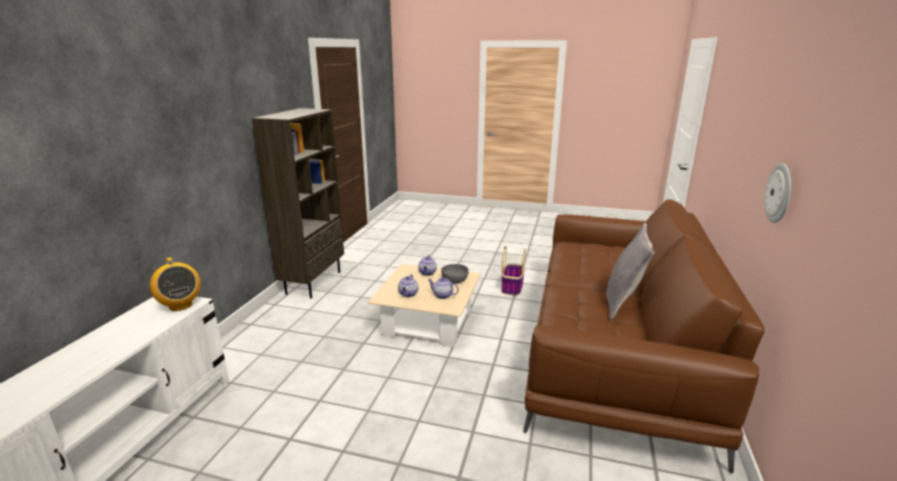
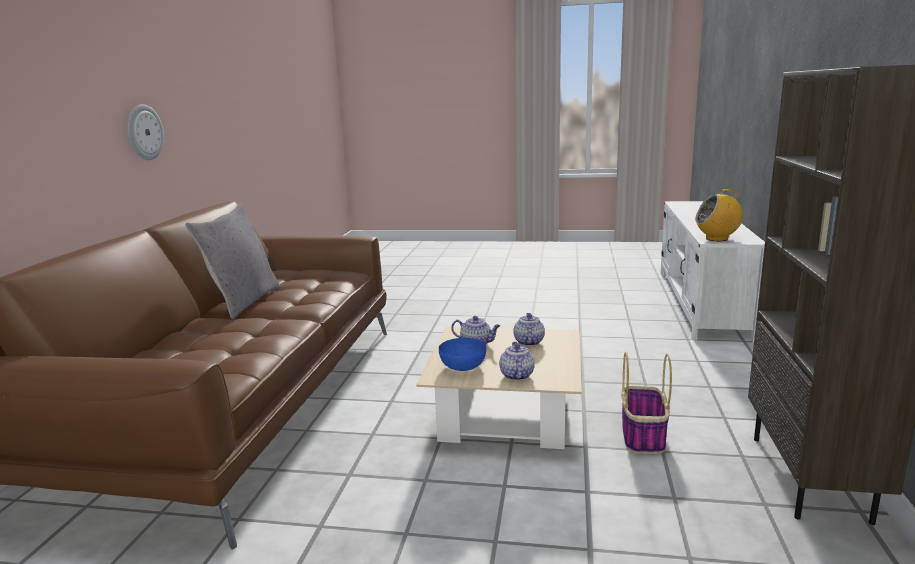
camera: 175 degrees right, 5 degrees down
(180, 305) = (717, 239): radio -> radio turned 45 degrees counterclockwise
(454, 280) = (463, 366): grey bowl -> blue bowl
(512, 287) = (342, 506): basket -> basket (643, 437)

